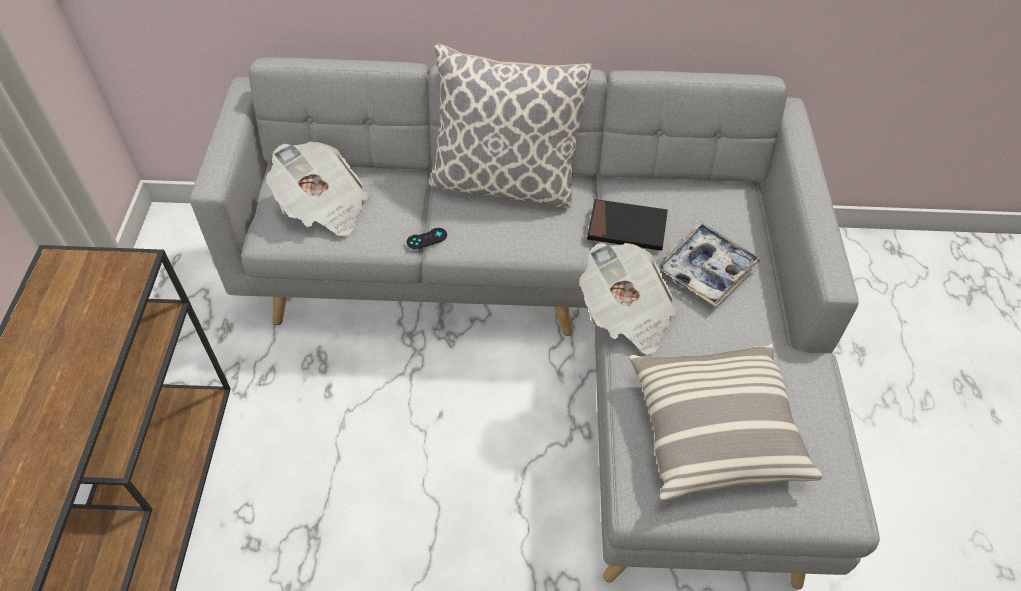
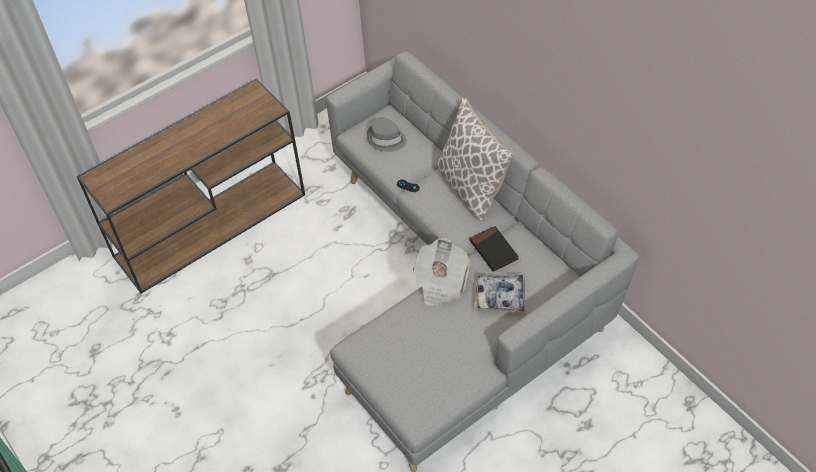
camera: 55 degrees right, 0 degrees up
(323, 206) = (386, 139): newspaper -> grey hat
(713, 430) = (408, 351): pillow -> none

